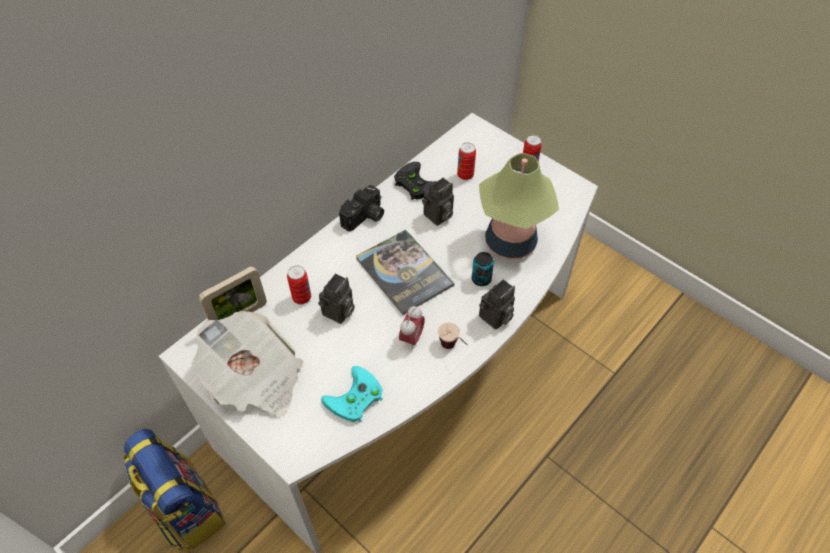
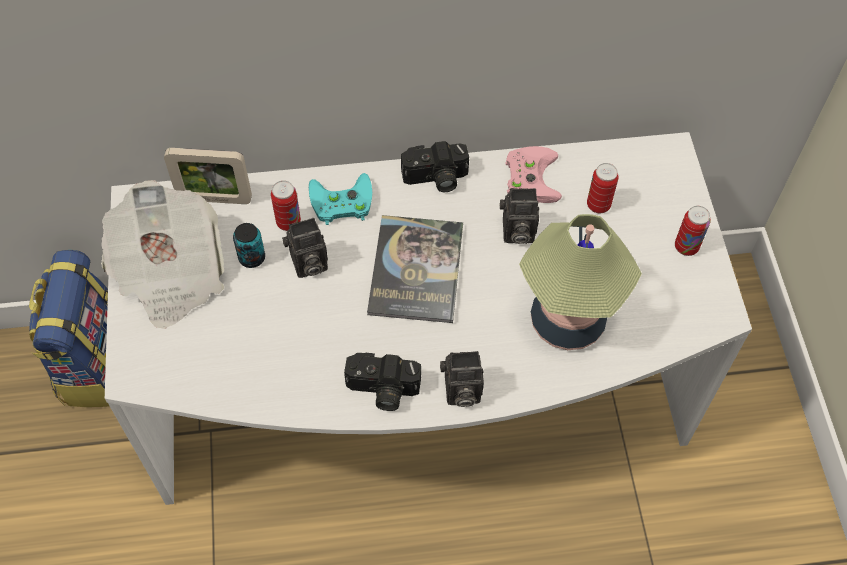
camera: 40 degrees right, 5 degrees up
(354, 399) = (237, 365): turquoise game controller -> turquoise game controller (340, 203)
(411, 338) = (352, 346): alarm clock -> none
(415, 183) = (529, 176): black game controller -> pink game controller
(453, 349) = (382, 390): cup -> camera
(481, 279) = (490, 338): can -> can (252, 258)

